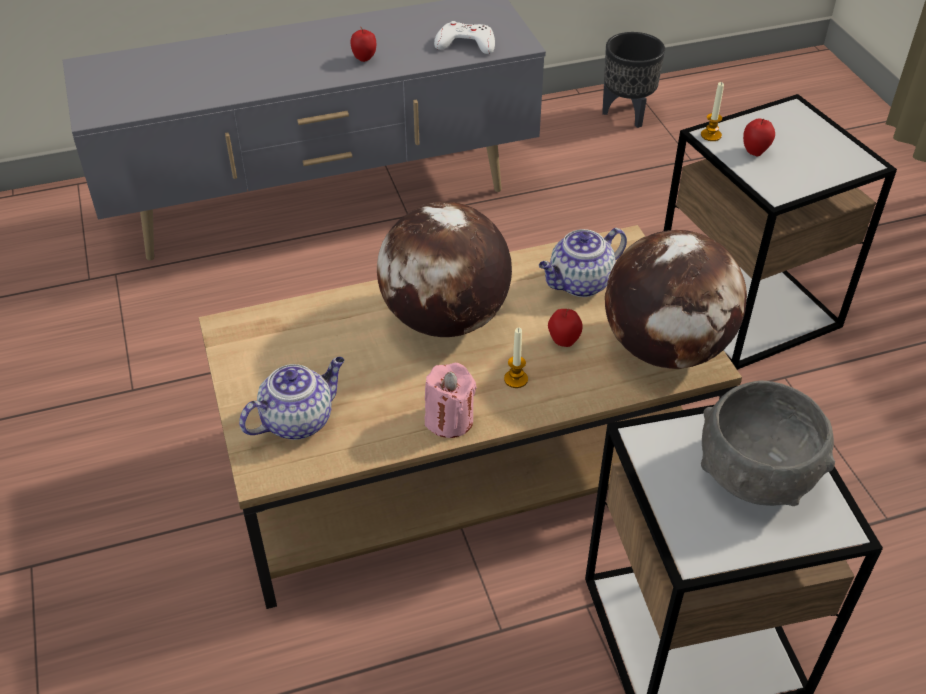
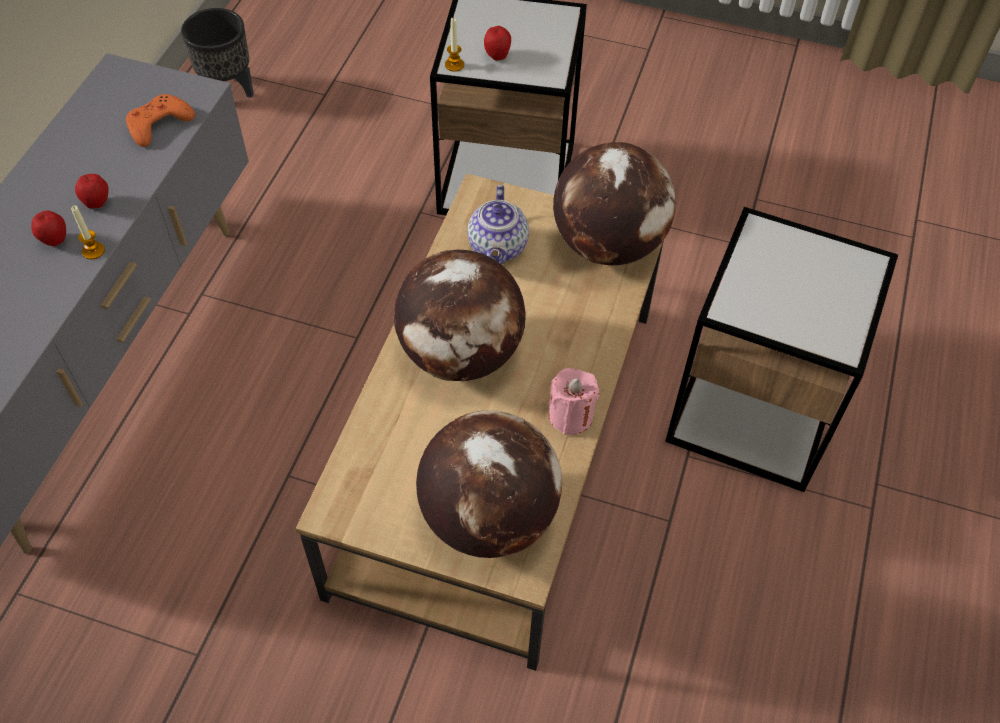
camera: 55 degrees left, 10 degrees up
(298, 420) = (488, 516): teapot -> globe
(465, 44) = (159, 124): white game controller -> orange game controller
(516, 379) = (564, 349): candle -> candle (93, 251)
(563, 342) = (550, 297): apple -> apple (55, 241)
(756, 475) = (802, 273): grey bowl -> none

